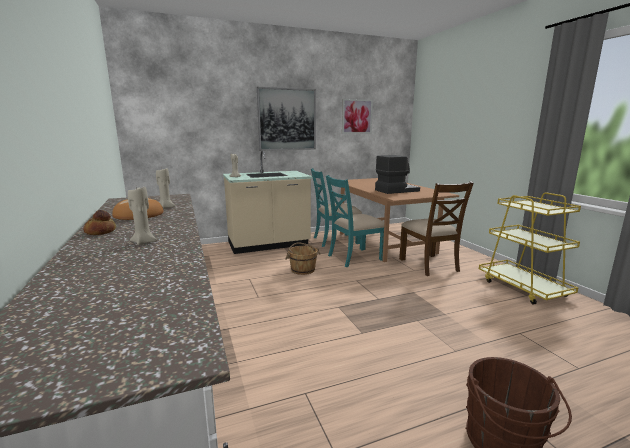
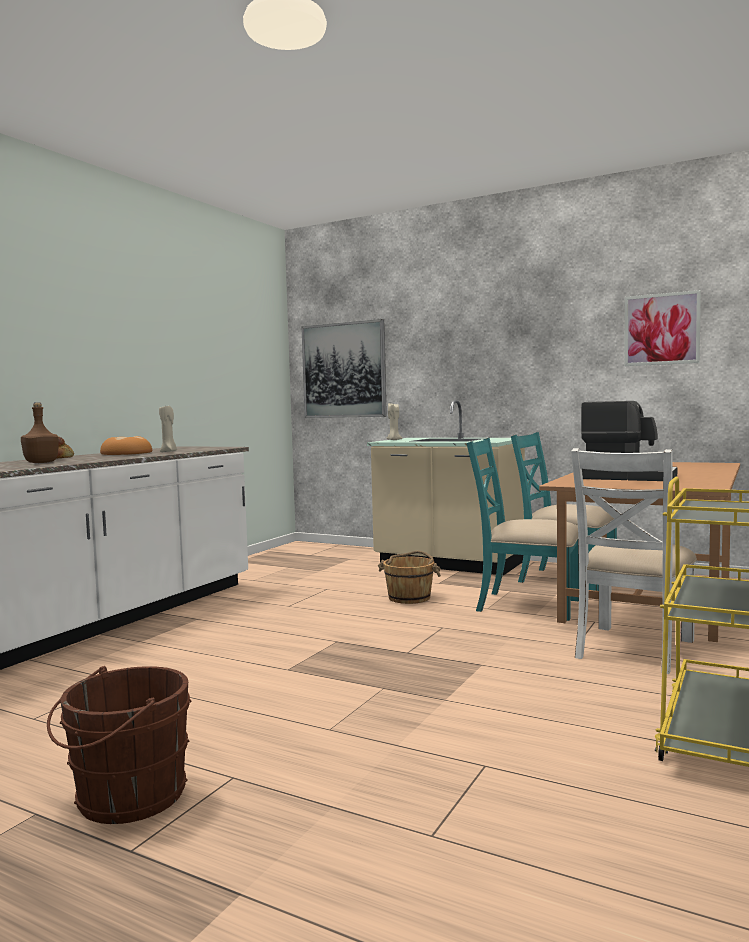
camera: 50 degrees right, 10 degrees down
(144, 242) = (40, 462): beige candle -> brown bottle
(287, 119) = (511, 346): picture -> picture (344, 370)
(429, 265) = (633, 648): brown chair -> white chair

